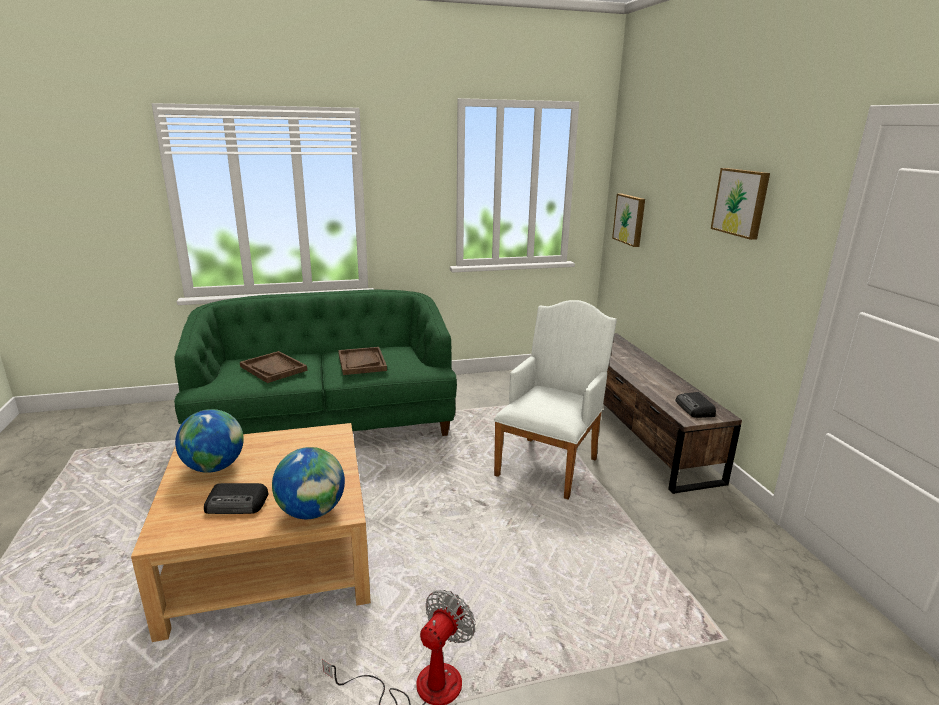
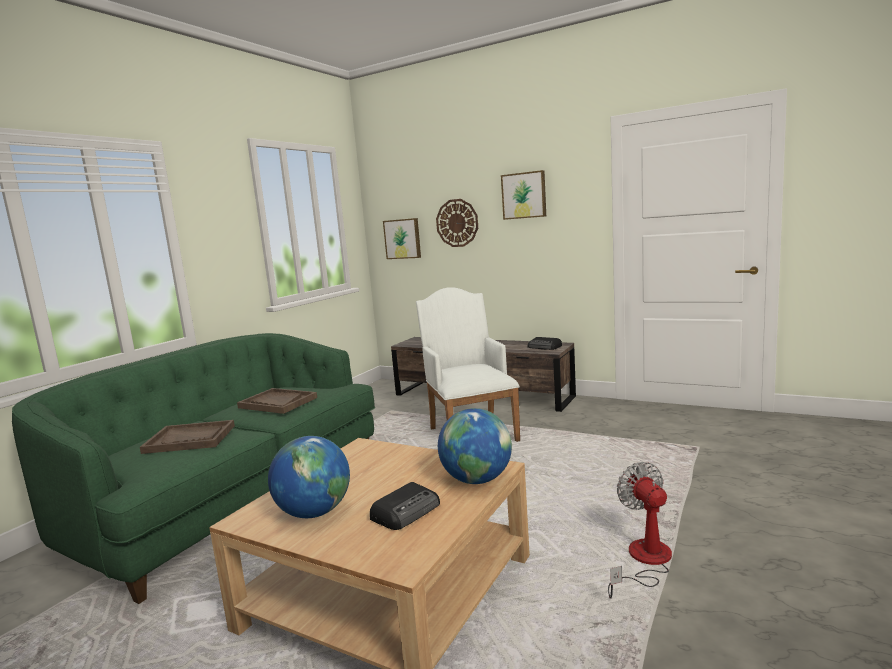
camera: 45 degrees left, 10 degrees down
(674, 217) = (457, 223): none -> wall clock

